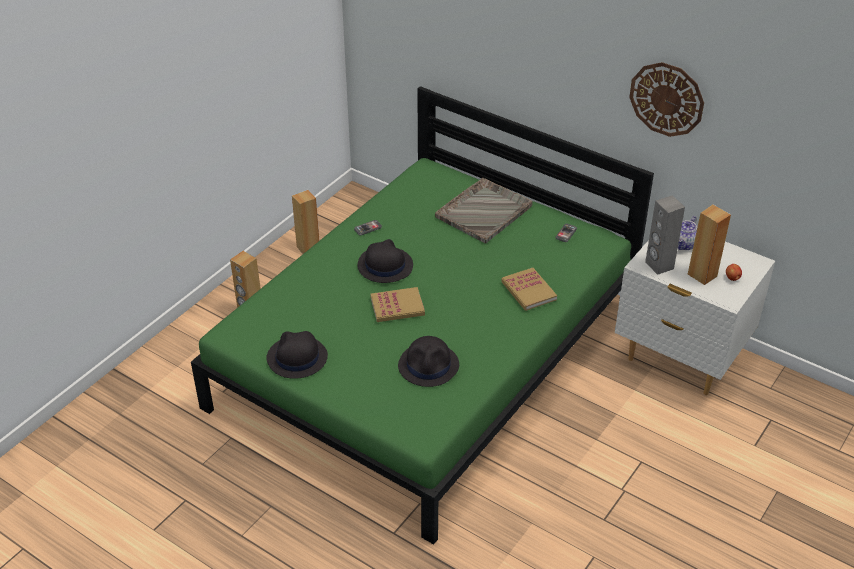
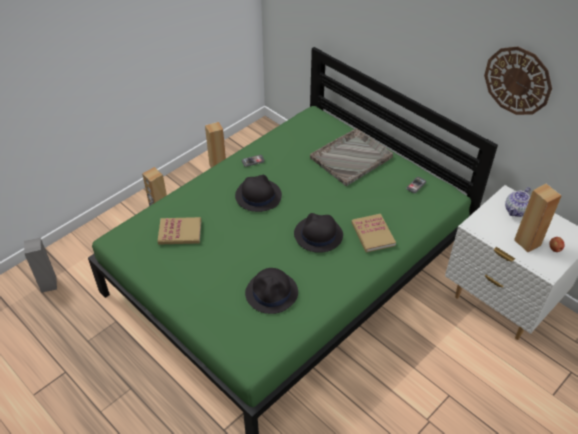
camera: 10 degrees right, 5 degrees up
(296, 358) = (164, 270): black hat -> black hat (318, 235)
(397, 307) = (259, 234): book -> book (180, 232)
(659, 265) = (489, 228): grey speaker -> grey speaker (48, 284)

